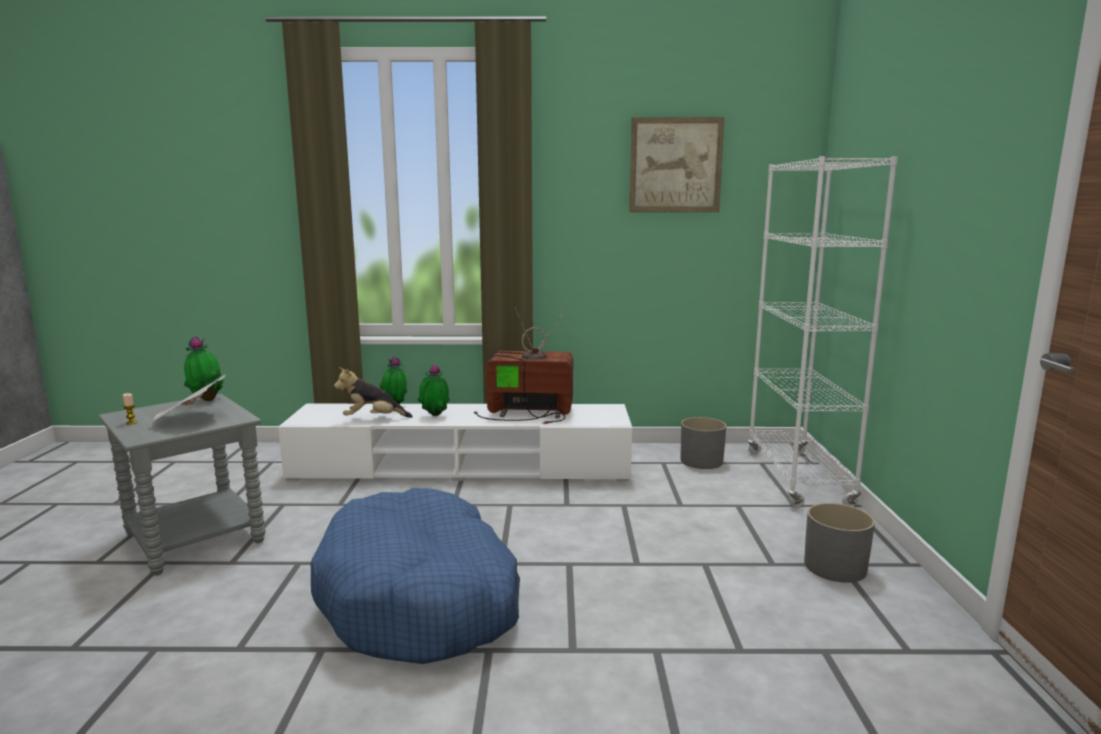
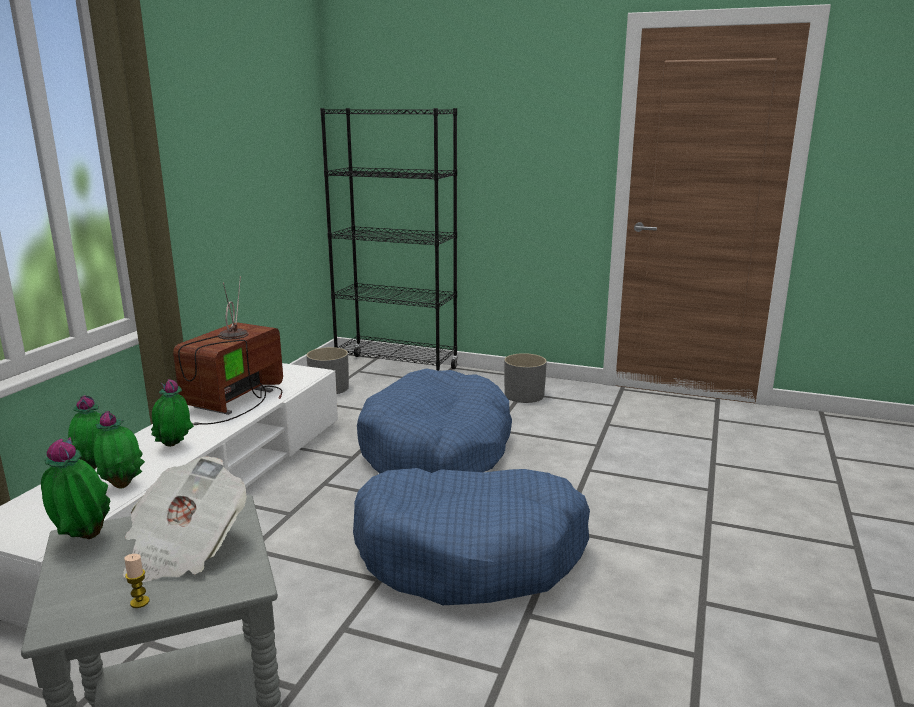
camera: 70 degrees left, 5 degrees up
(373, 419) = (122, 485): plush toy -> potted plant
(620, 540) = (436, 449): none -> blue dog bed
(675, 165) = (246, 107): picture -> none
(797, 478) = (396, 368): white bookcase -> black bookcase

